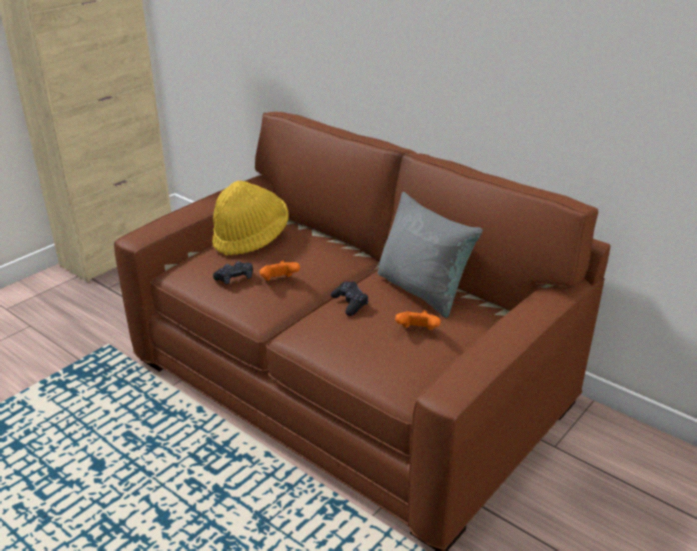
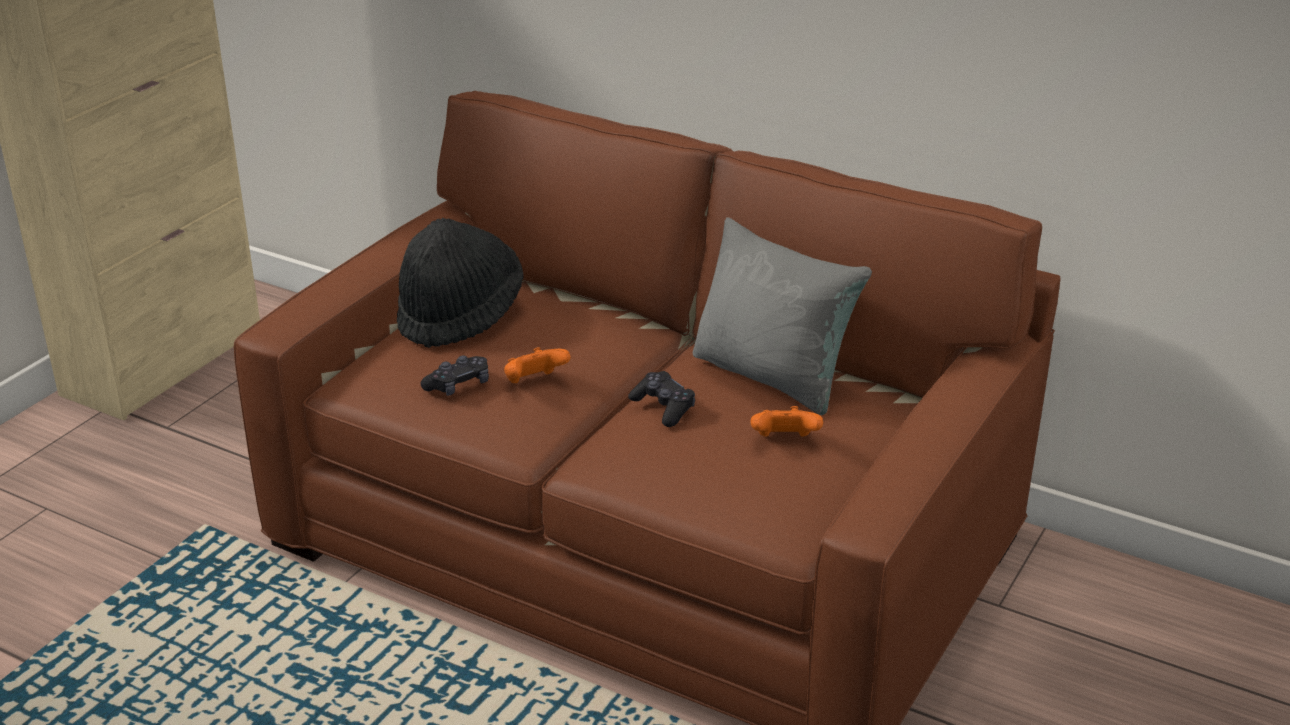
camera: 10 degrees left, 0 degrees up
(251, 238) = (460, 315): yellow hat -> black hat

